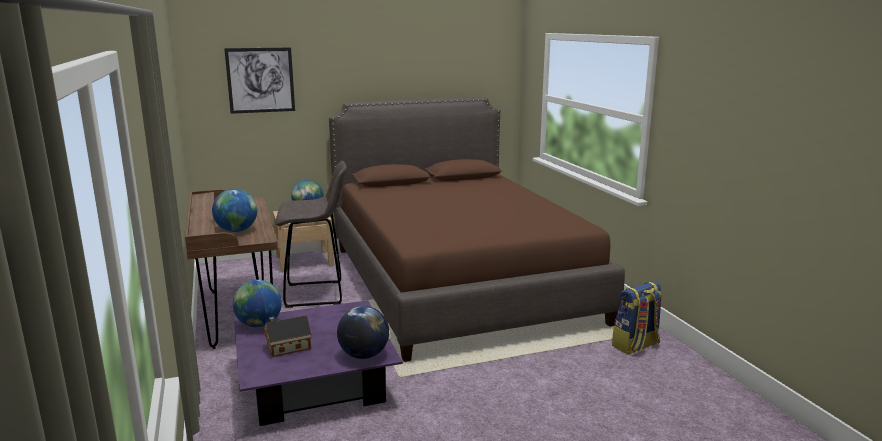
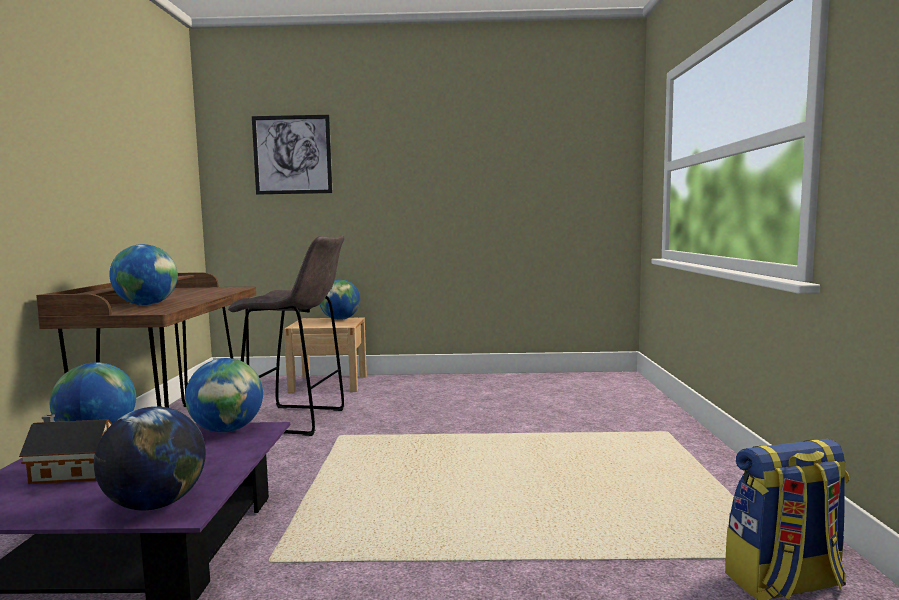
camera: 20 degrees right, 10 degrees down
(337, 310) = (227, 430): none -> globe
(458, 282) = (501, 427): brown bed -> none

